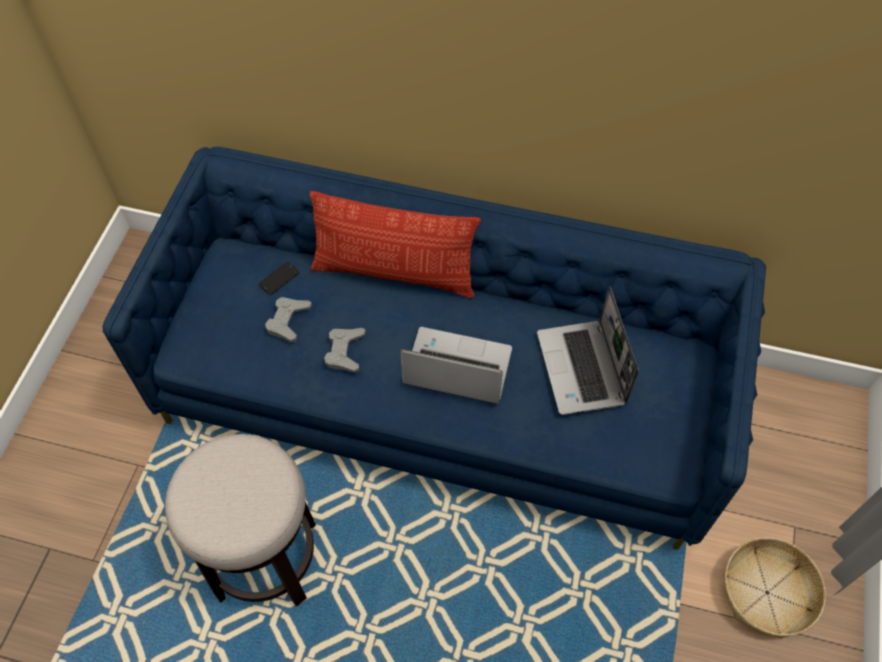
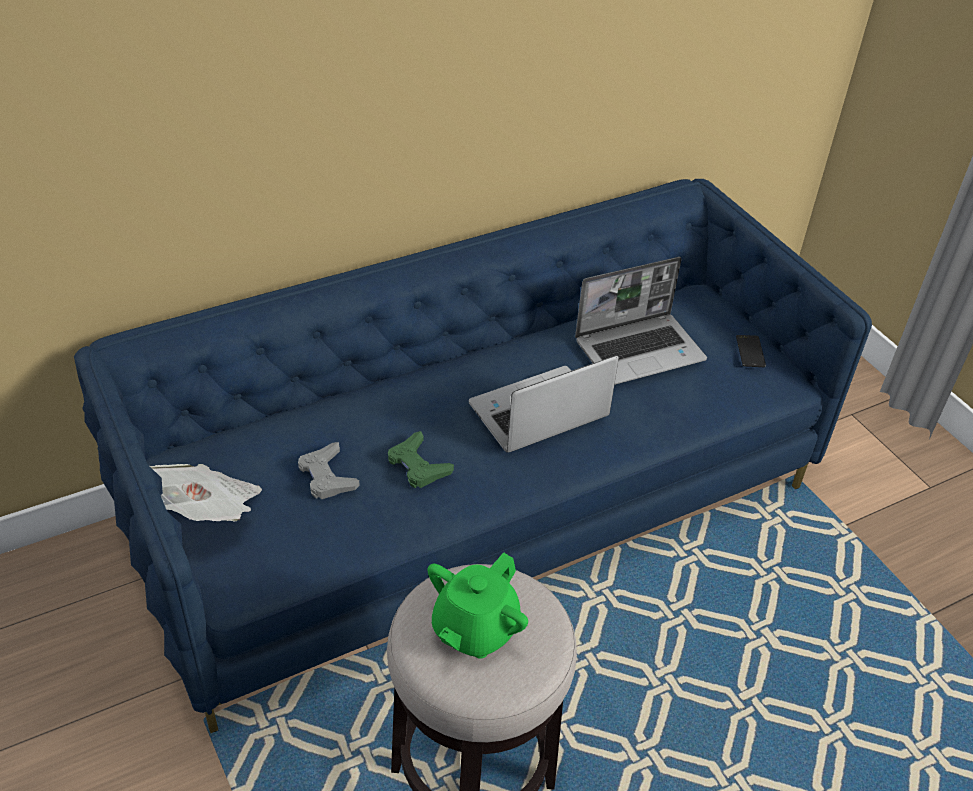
camera: 45 degrees left, 15 degrees down
(205, 296) = (204, 512): none -> newspaper
(226, 487) = (474, 629): none -> green teapot
(279, 278) = (272, 447): phone -> phone (750, 351)
(345, 351) = (418, 465): grey game controller -> green game controller
(394, 273) = (386, 376): pillow -> none
(582, 369) = (640, 350): laptop -> laptop turned 60 degrees counterclockwise
(766, 592) = (887, 472): basket -> none

